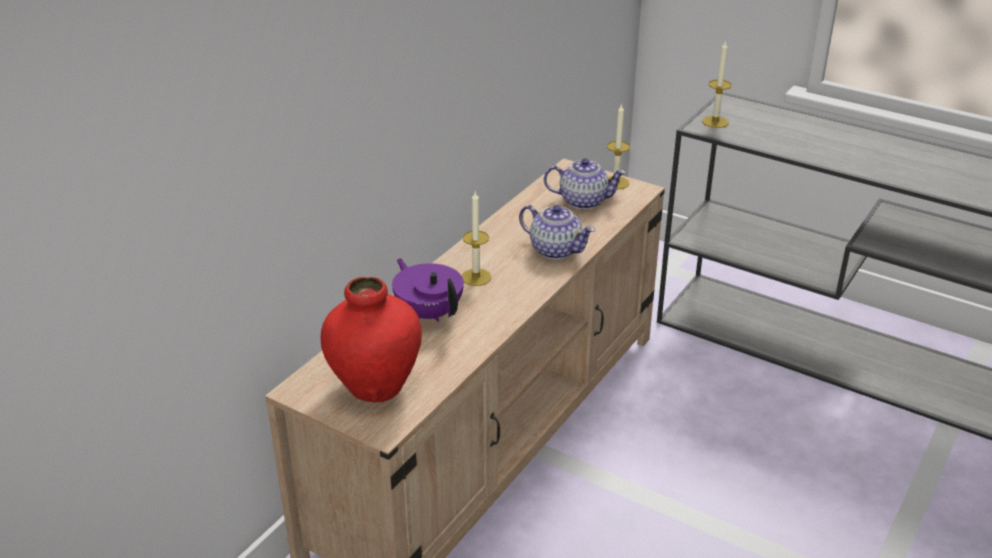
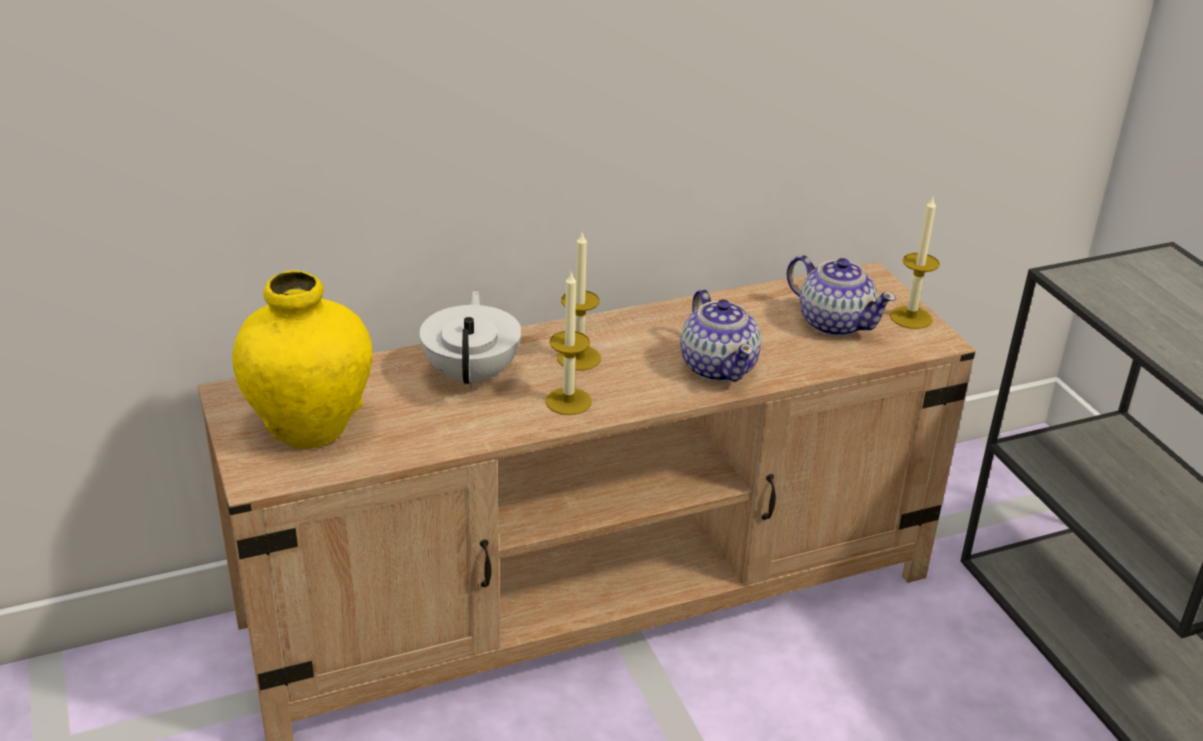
camera: 35 degrees right, 0 degrees up
(375, 386) = (311, 427): red vase -> yellow vase
(429, 312) = (473, 374): purple teapot -> white teapot
(715, 122) = (1105, 278): candle -> candle (568, 401)

